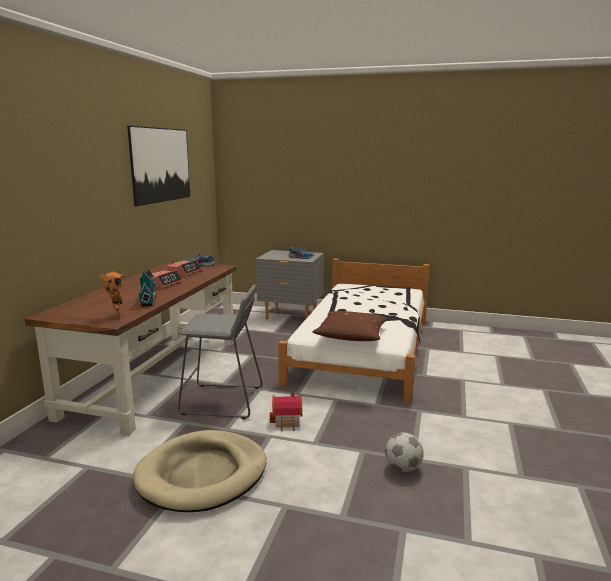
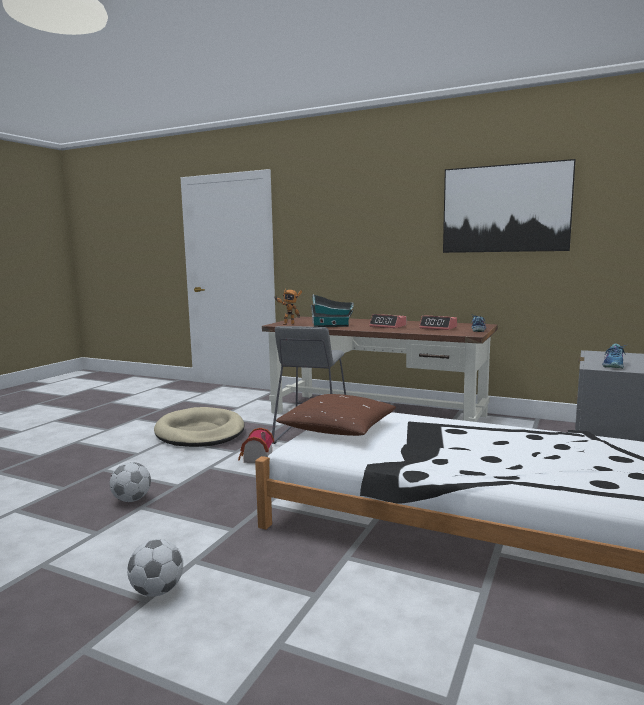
camera: 100 degrees right, 5 degrees down
(500, 421) = (157, 591): none -> football

